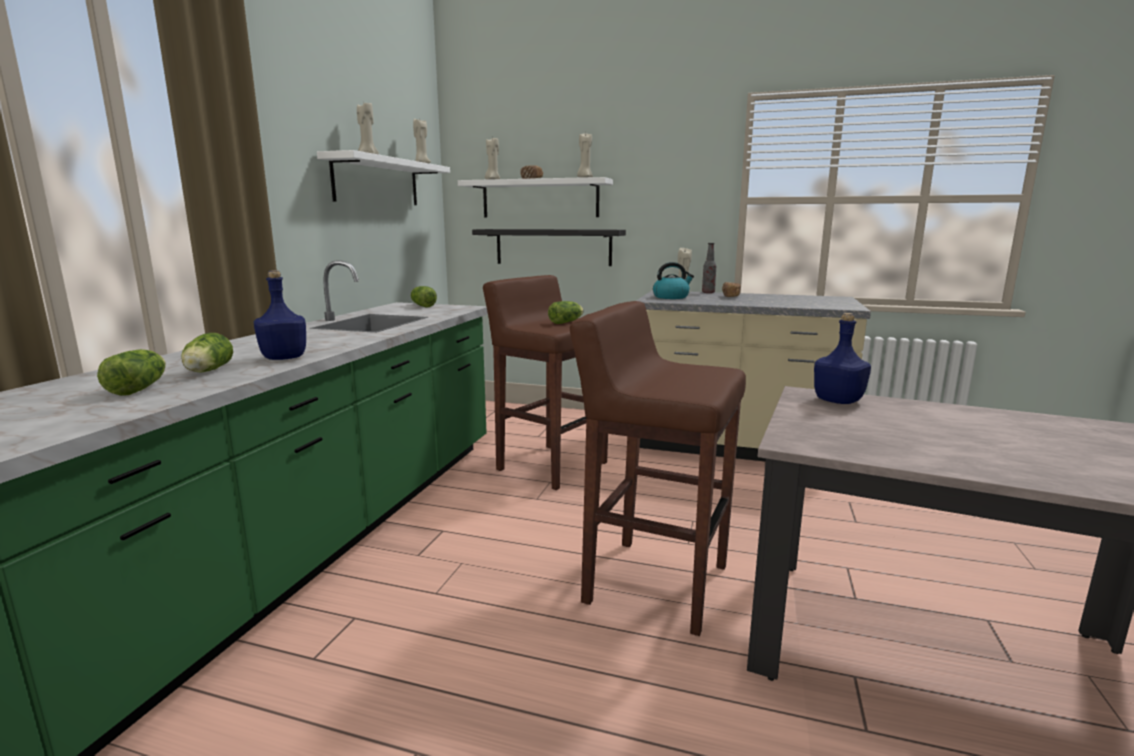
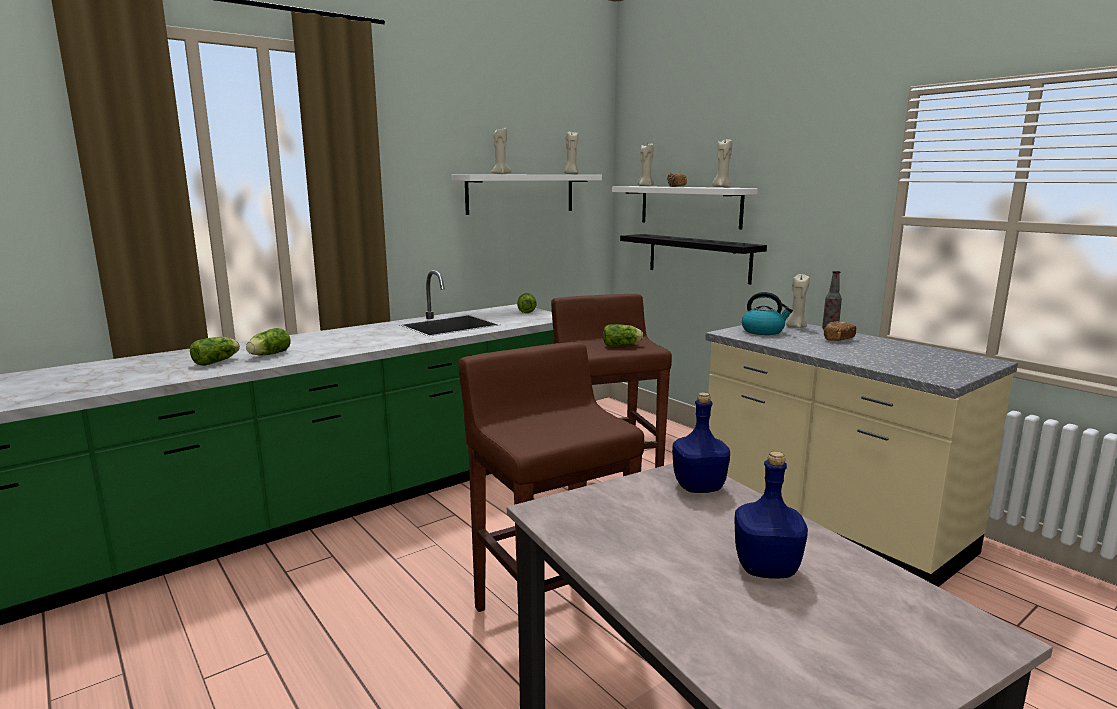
camera: 35 degrees right, 0 degrees up
(284, 358) = (325, 351): blue bottle -> blue bottle (766, 569)

